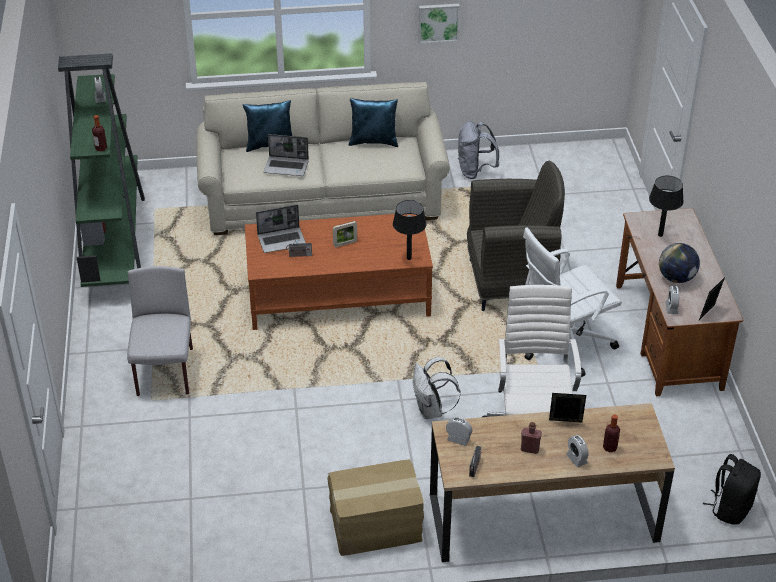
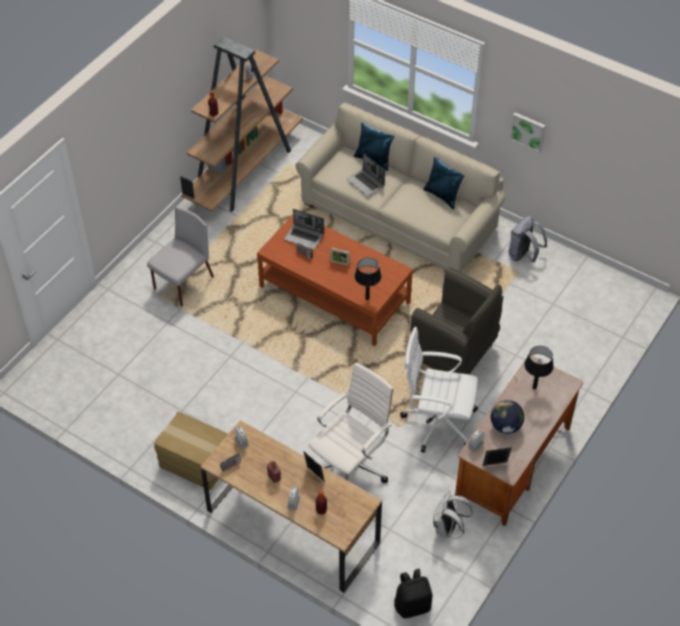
camera: 40 degrees right, 10 degrees up
(113, 238) = (244, 170): green bookcase -> brown bookcase
(431, 410) = (305, 411): white backpack -> white backpack (447, 528)

